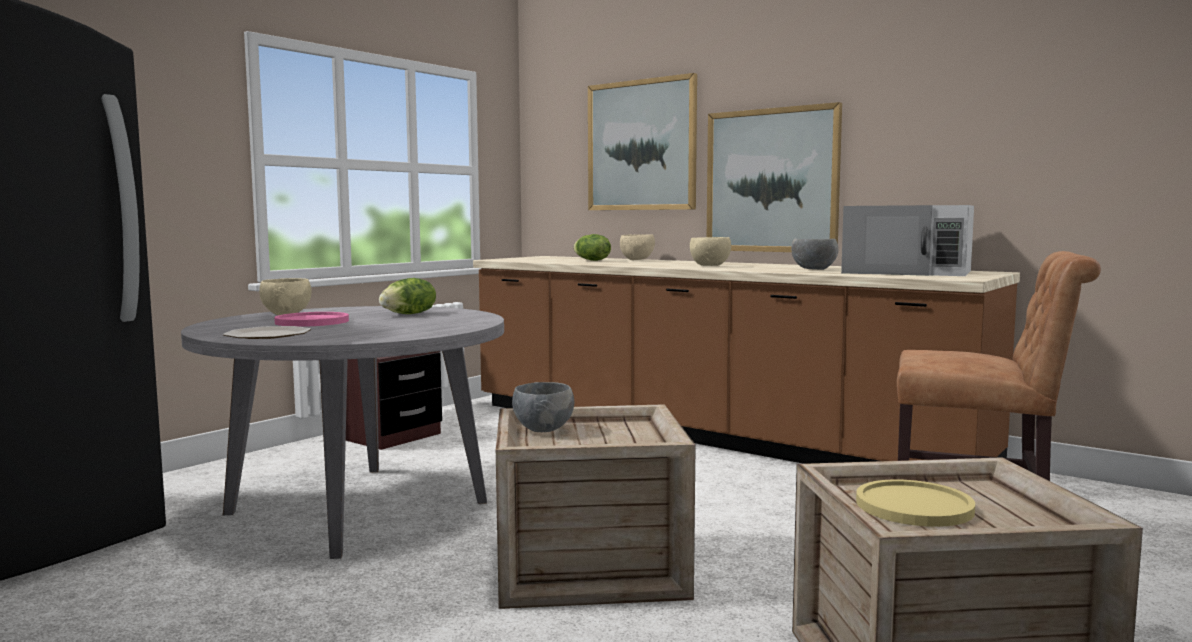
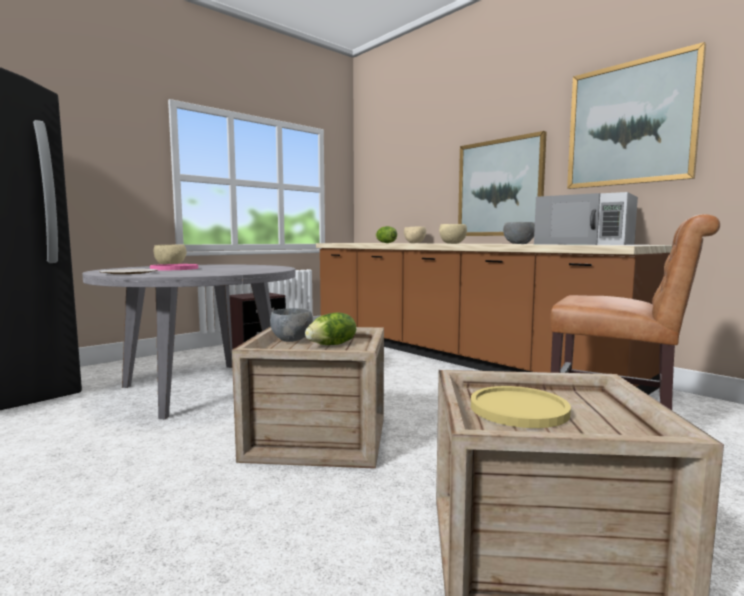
camera: 10 degrees right, 0 degrees up
(409, 314) = (241, 267): lettuce -> lettuce (332, 345)
(641, 145) = (420, 170): picture -> picture (630, 124)

